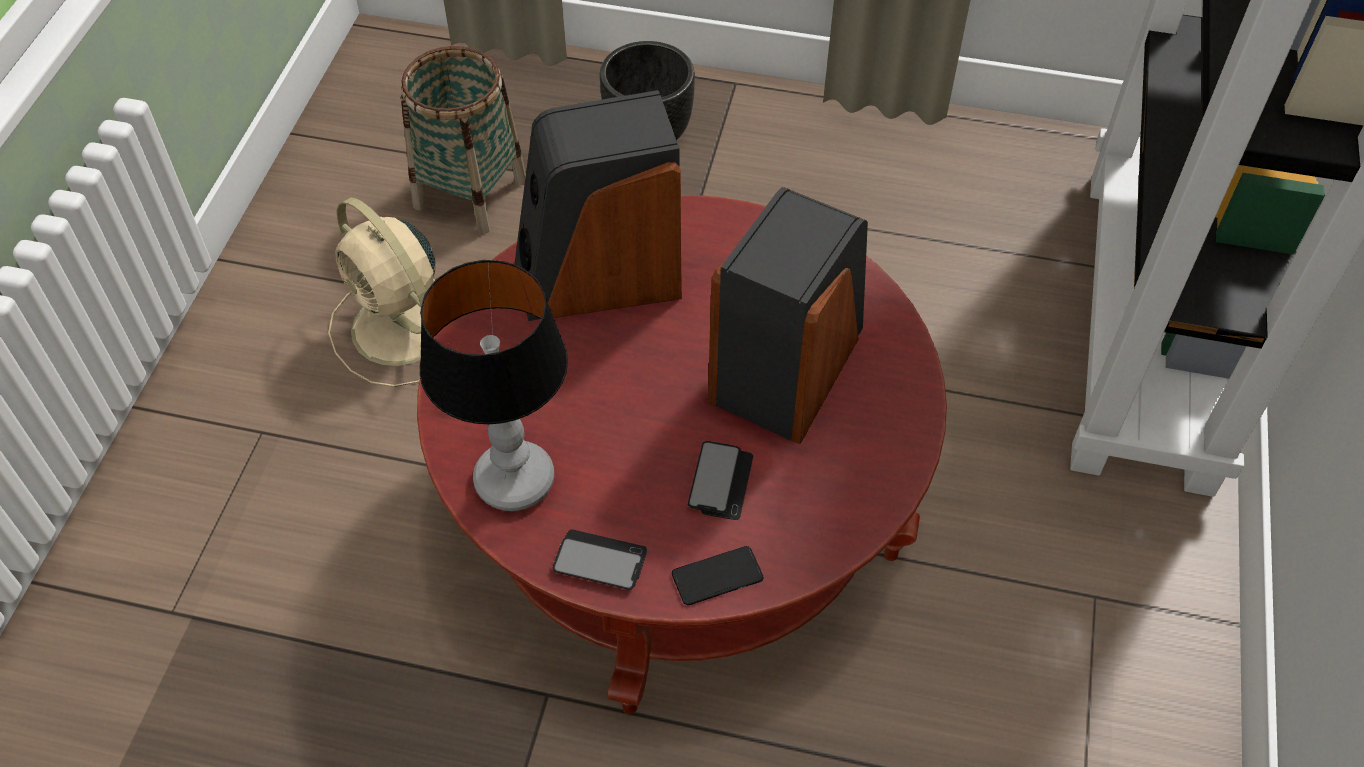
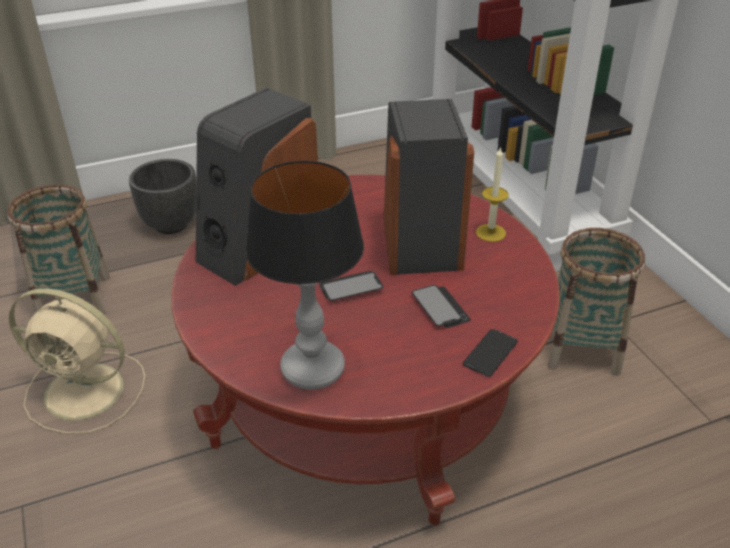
camera: 35 degrees left, 15 degrees down
(600, 561) = (413, 382): phone -> phone (351, 287)
(889, 407) = (490, 233): none -> candle
(1011, 606) = (582, 348): none -> basket

